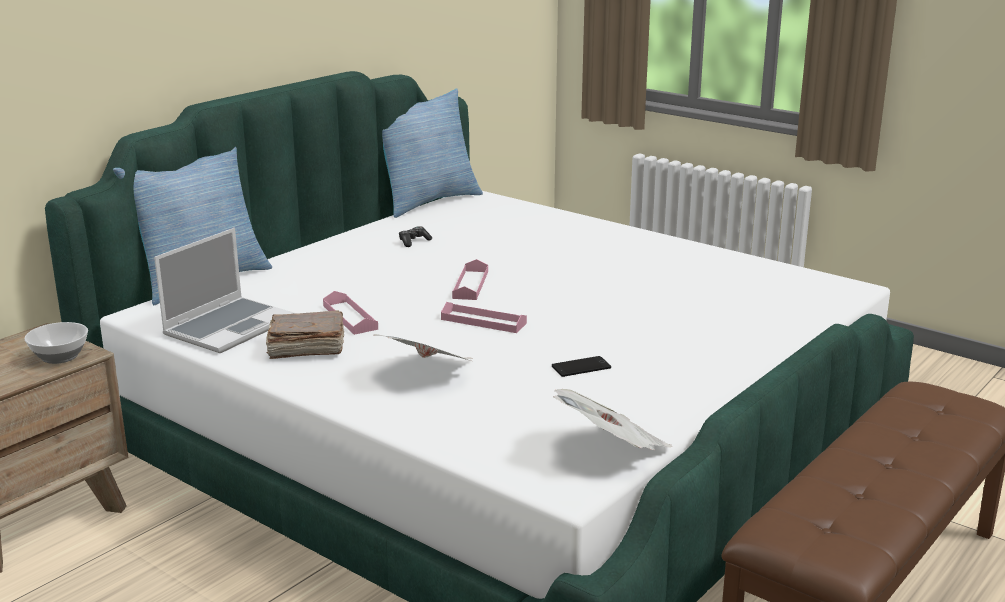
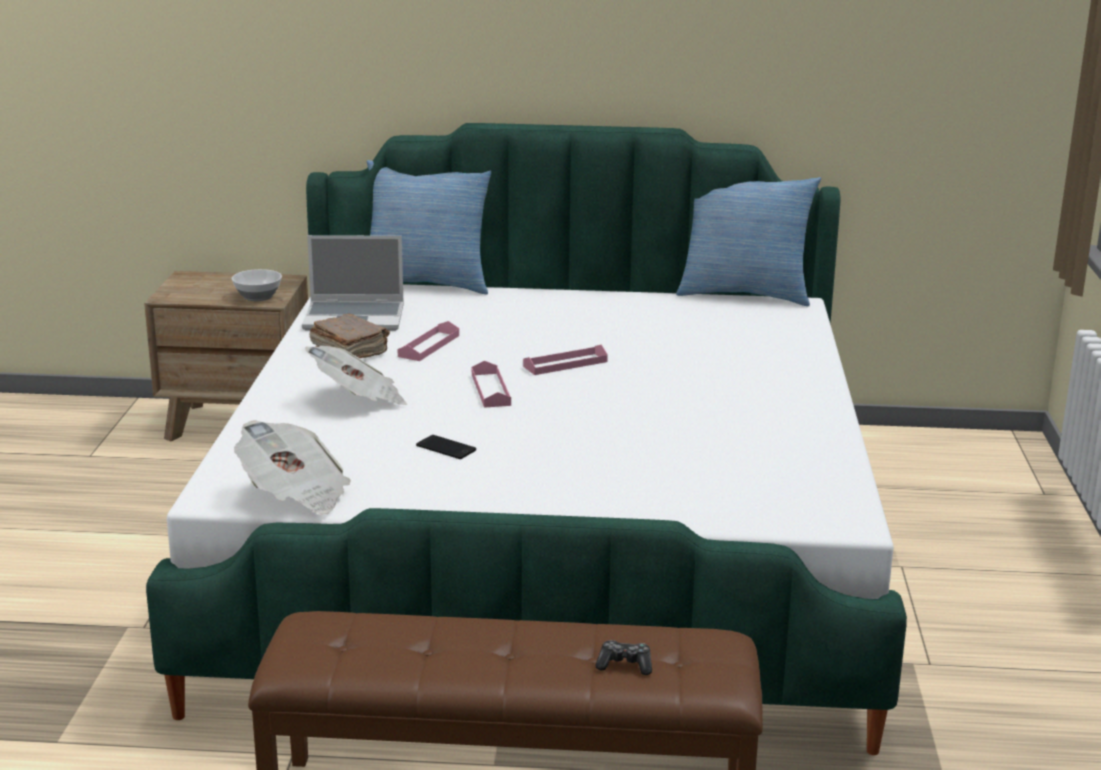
camera: 55 degrees right, 0 degrees up
(414, 241) = (632, 318): game controller -> game controller (625, 665)

